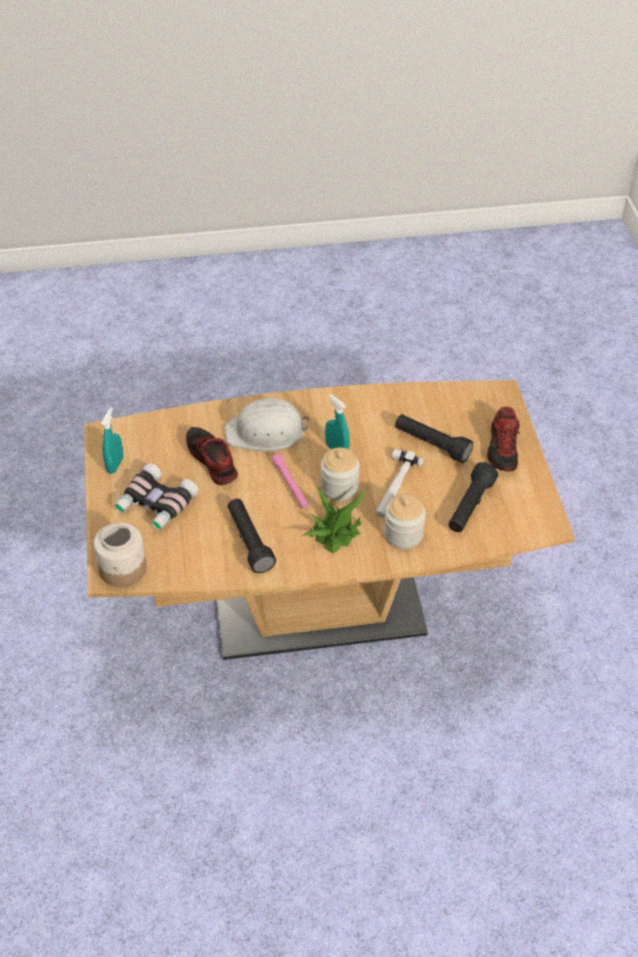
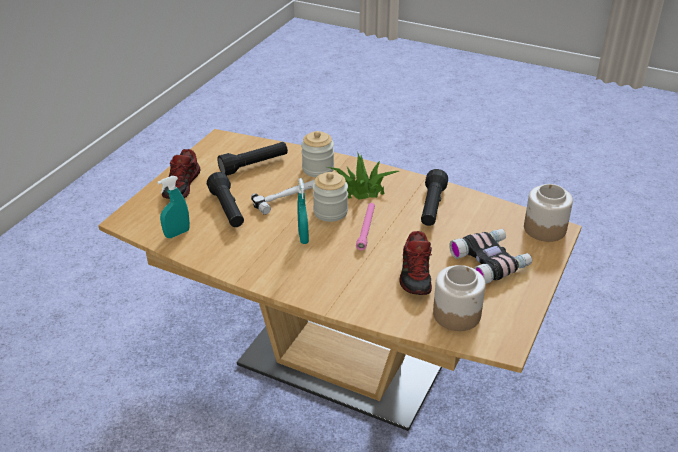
camera: 145 degrees left, 10 degrees down
(115, 465) = (510, 309): turquoise spray bottle -> turquoise spray bottle (177, 233)
(155, 441) = (457, 314): none -> jar
(266, 432) = (347, 276): white hard hat -> none
(504, 449) = (182, 185): shoe -> shoe turned 150 degrees clockwise

